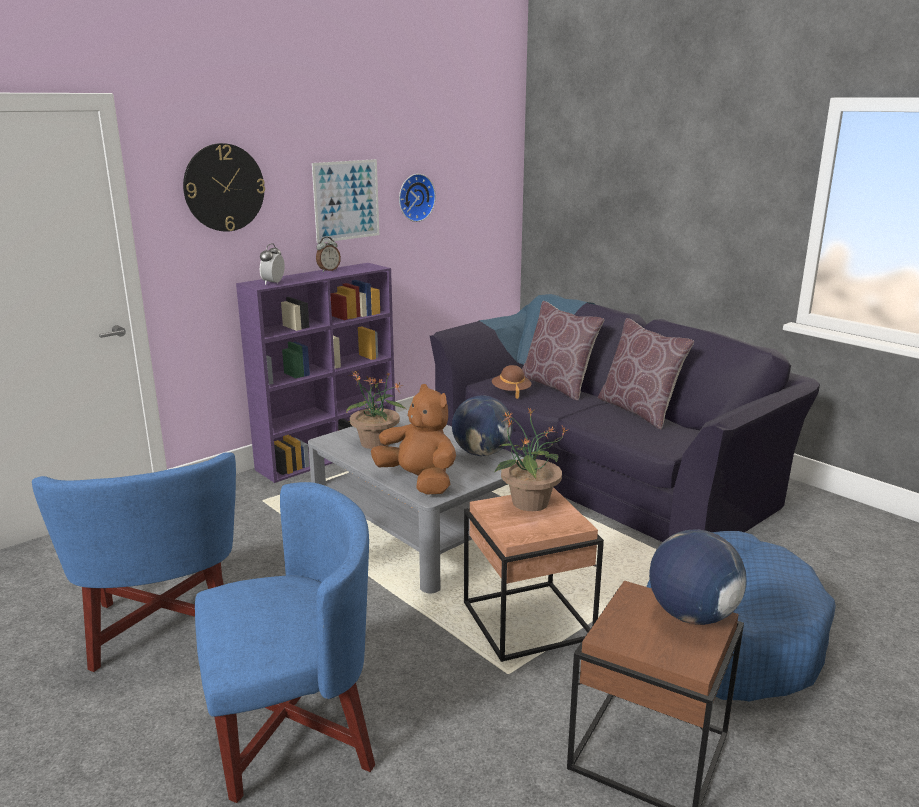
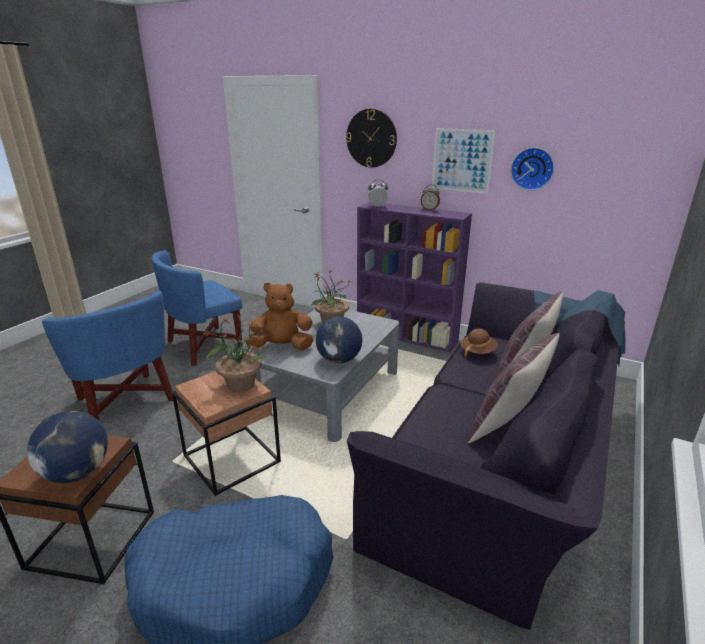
camera: 70 degrees right, 5 degrees up
(419, 481) = (281, 347): brown plush toy -> brown plush toy turned 120 degrees counterclockwise

